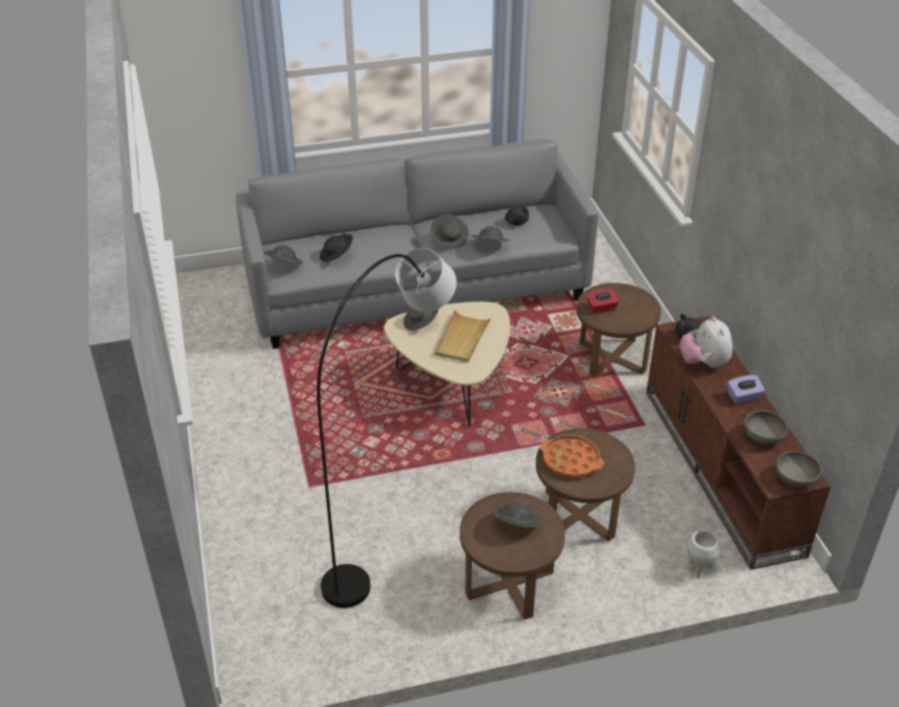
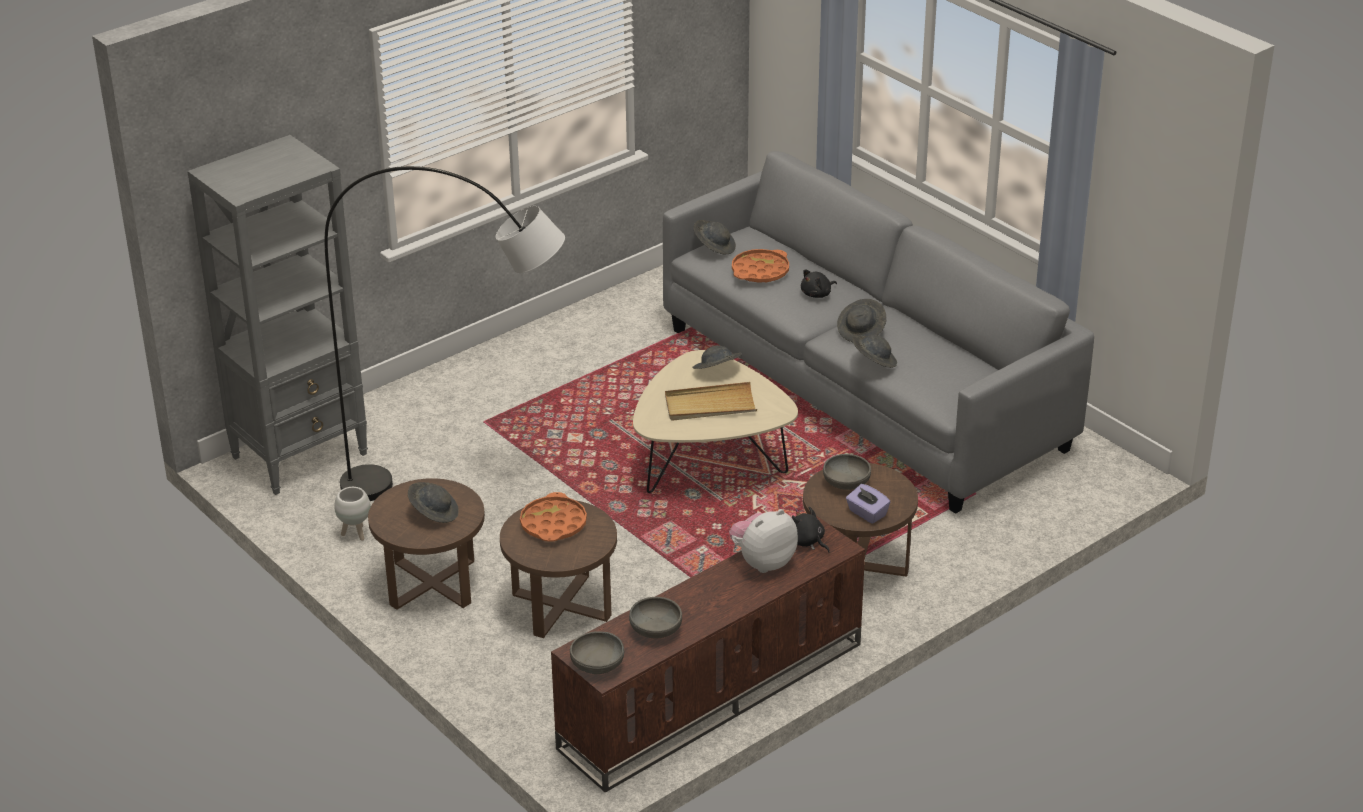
camera: 65 degrees right, 5 degrees down
(266, 621) = (301, 455): none -> grey bookcase
(336, 256) = (760, 271): black hat -> orange tray
(516, 222) = (944, 366): black plush toy -> black plush toy (817, 294)
(601, 308) = (846, 483): red tissue box -> grey bowl
(698, 569) = (533, 709): white planter -> white planter (355, 533)
(743, 397) = (719, 603): purple tissue box -> purple tissue box (867, 513)

